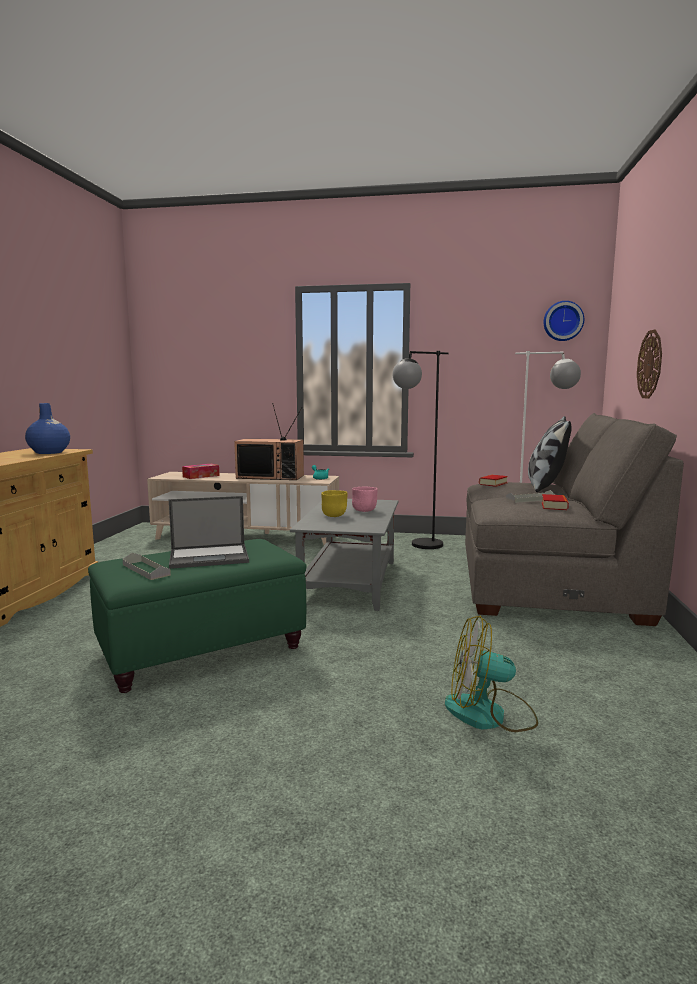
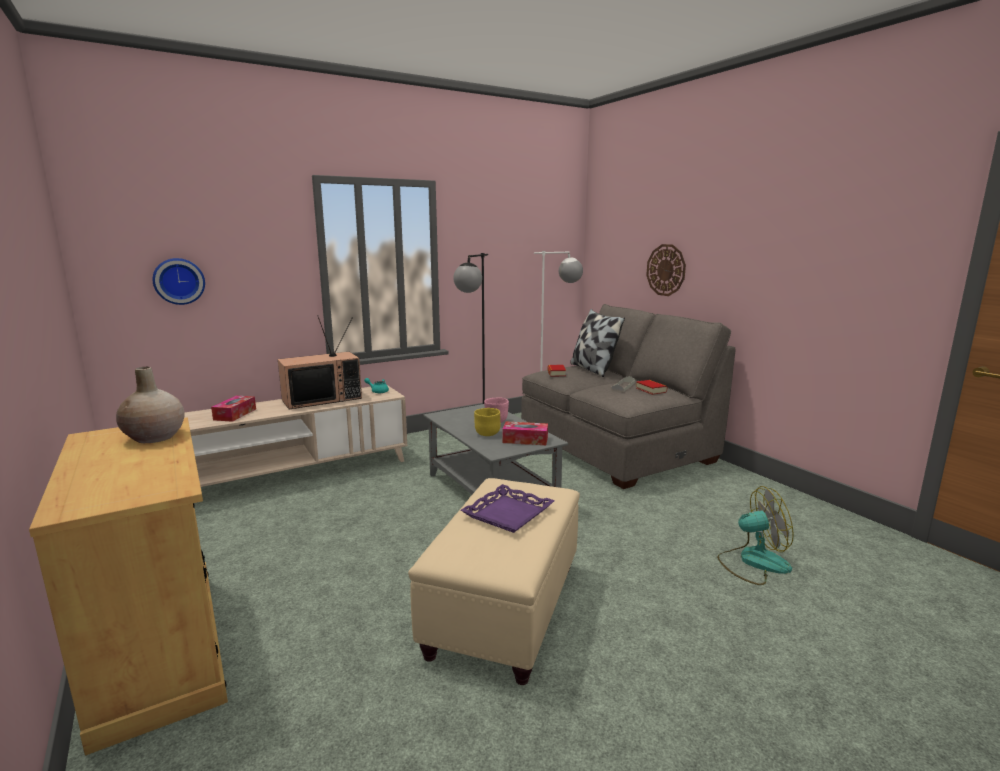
camera: 40 degrees left, 5 degrees up
(49, 452) = (155, 437): blue vase -> beige vase
(146, 570) = (496, 550): grey tray -> none
(203, 649) = (505, 608): green ottoman -> beige ottoman
(210, 556) = (507, 513): laptop -> purple tray
(352, 524) = (525, 440): none -> tissue box
(489, 714) = (753, 562): fan -> fan turned 150 degrees counterclockwise
(563, 321) = (556, 223): wall clock -> wall clock (179, 281)

